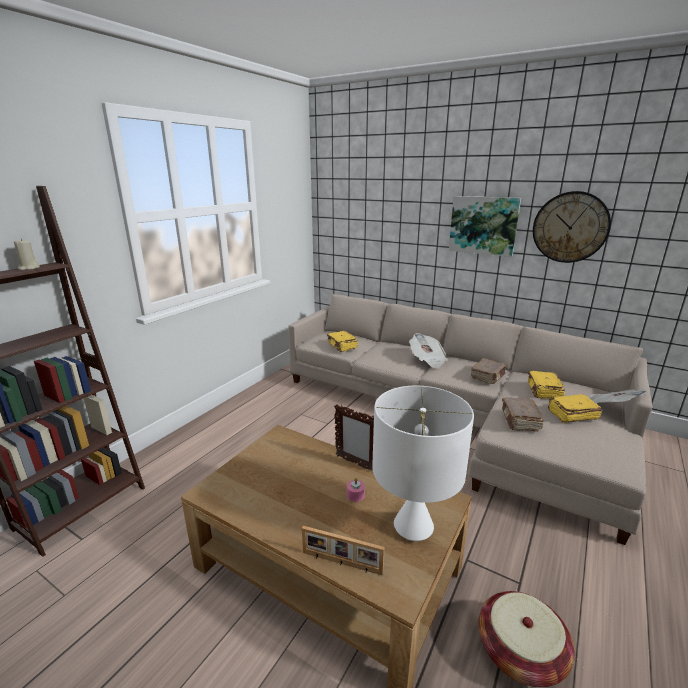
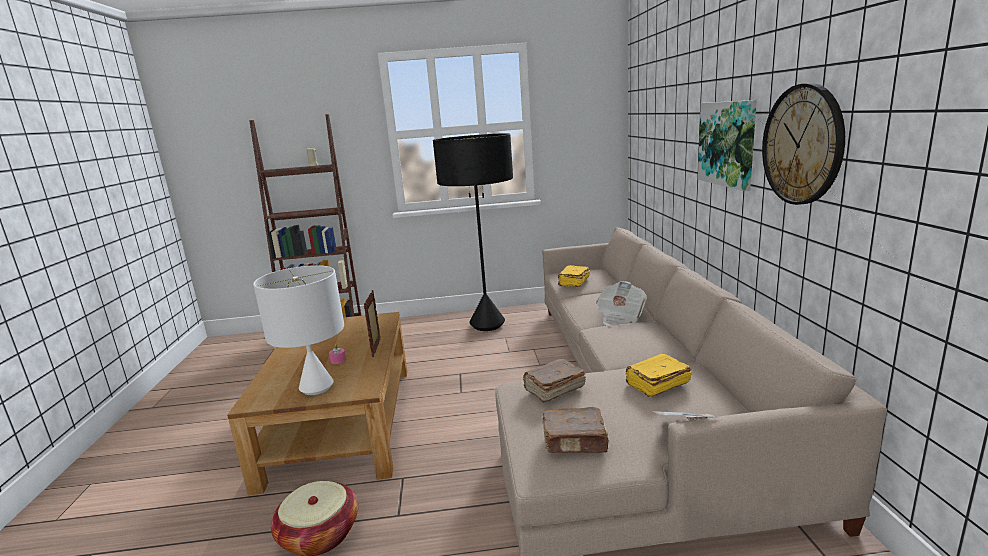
camera: 55 degrees right, 5 degrees down
(265, 411) = (487, 325): none -> black floor lamp
(341, 563) = (266, 379): picture frame -> none
(488, 377) = (638, 350): brown book -> brown book (575, 442)
(571, 415) = (618, 413): yellow book -> none

